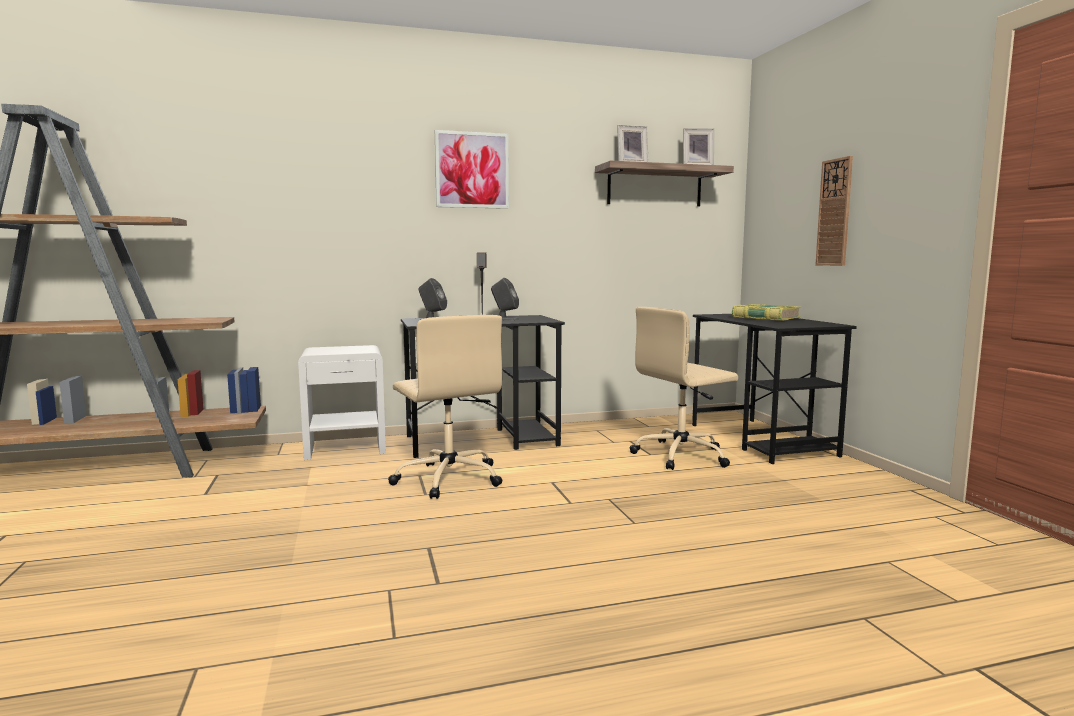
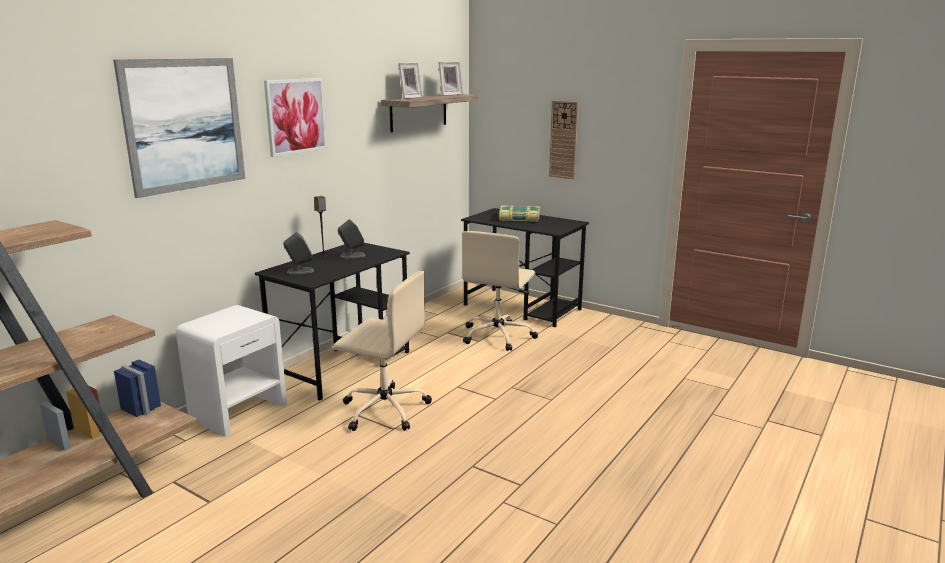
camera: 40 degrees left, 10 degrees up
(339, 162) = (184, 124): none -> picture

